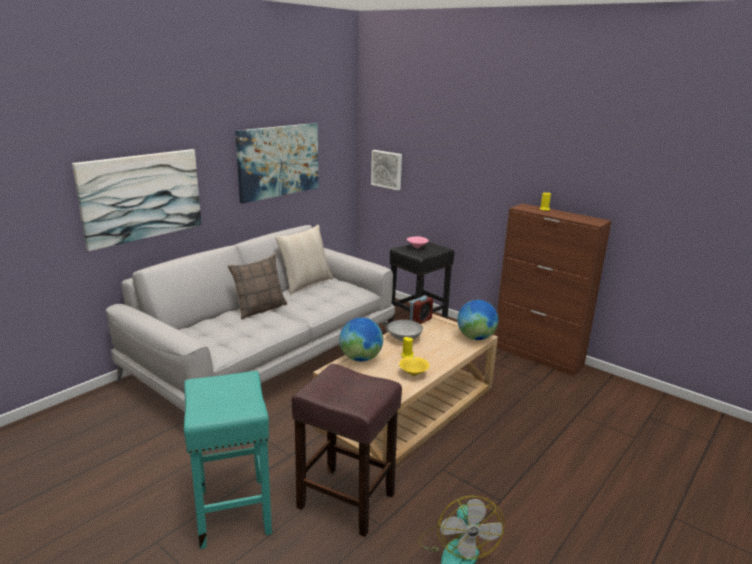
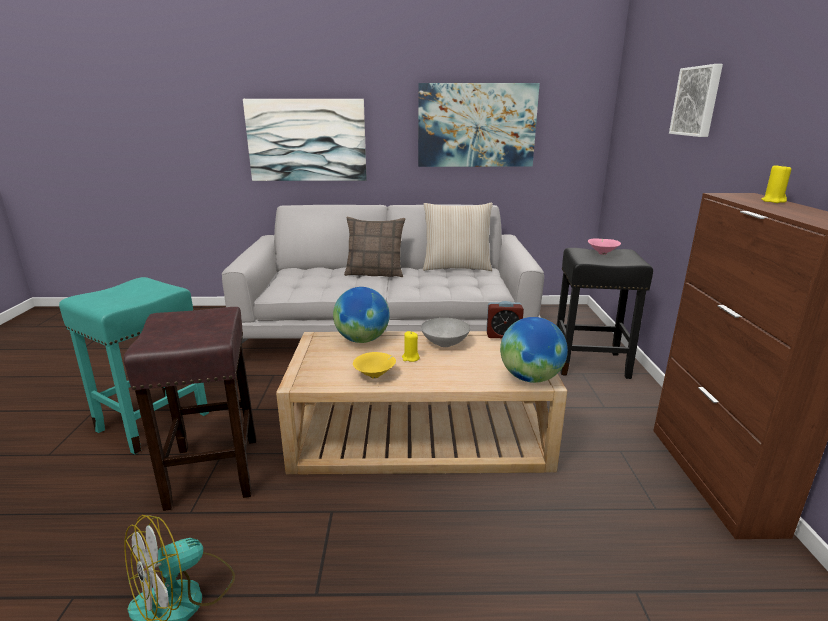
camera: 50 degrees right, 0 degrees up
(387, 169) = (629, 150): picture -> picture (697, 101)

